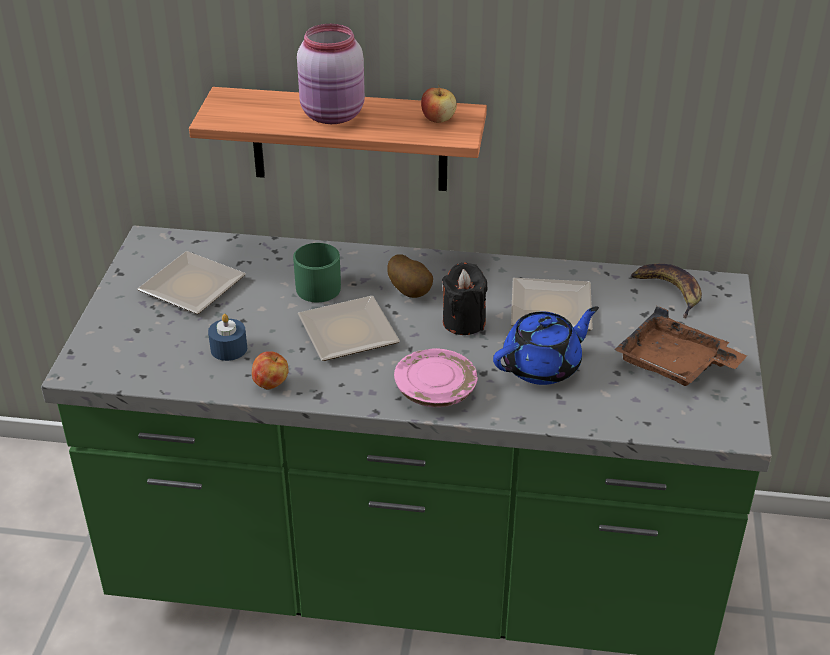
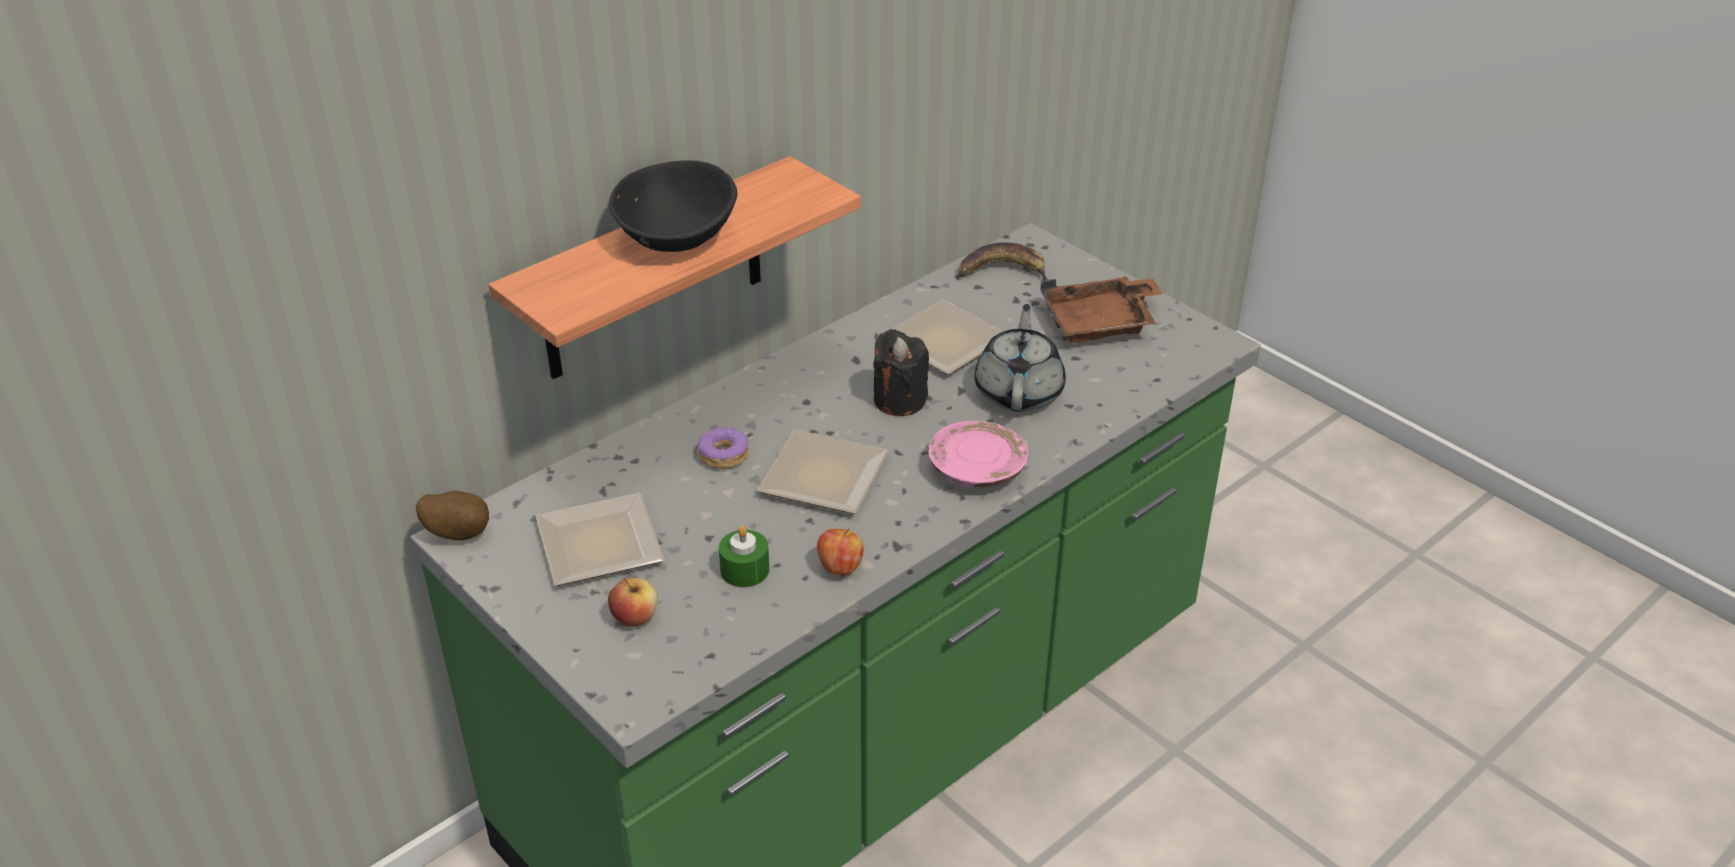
camera: 50 degrees left, 0 degrees up
(229, 348) = (745, 570): blue candle -> green candle
(321, 285) = (723, 455): green mug -> donut
(334, 115) = (677, 240): pink jar -> black bowl
(411, 291) = (811, 406): potato -> potato (459, 533)
(438, 119) = (778, 190): apple -> apple (635, 618)
(543, 366) = (1019, 391): blue teapot -> grey teapot

